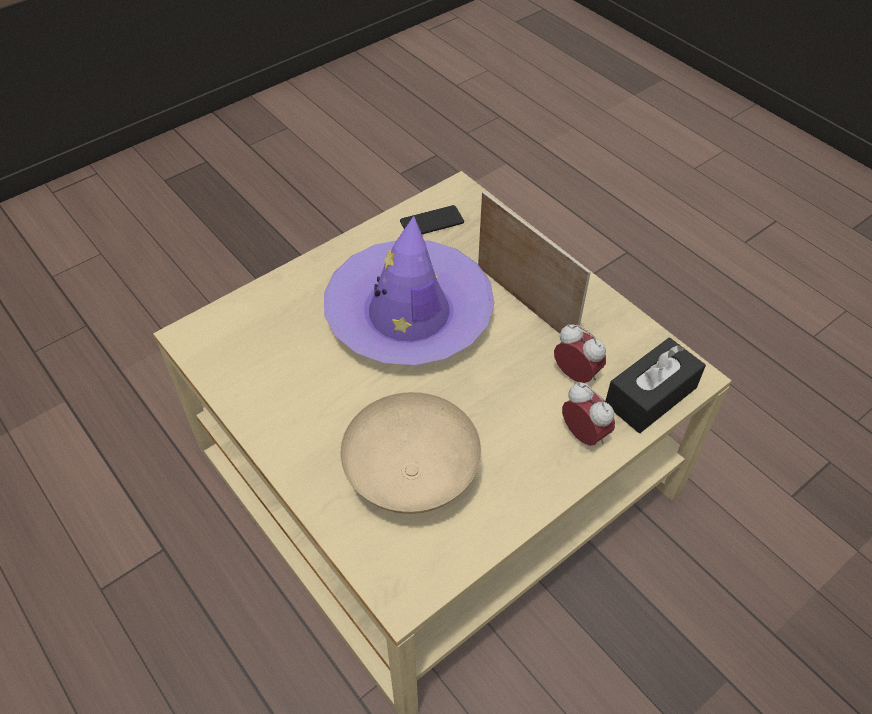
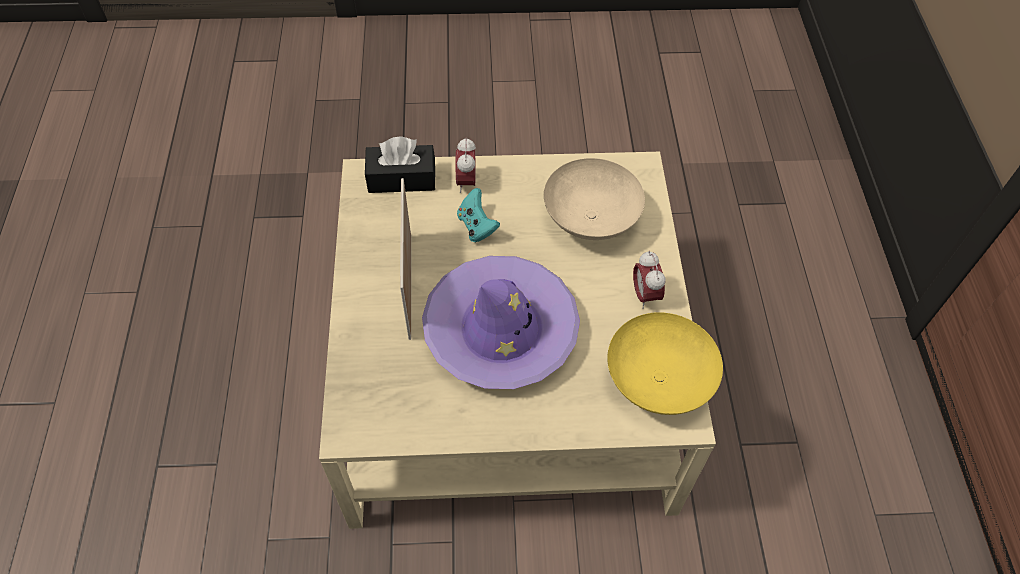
camera: 145 degrees left, 5 degrees up
(232, 354) = (659, 380): none -> yellow bowl
(432, 222) = (404, 410): phone -> none
(523, 393) = (477, 226): none -> turquoise game controller
(576, 375) = (431, 217): alarm clock -> alarm clock (645, 295)

